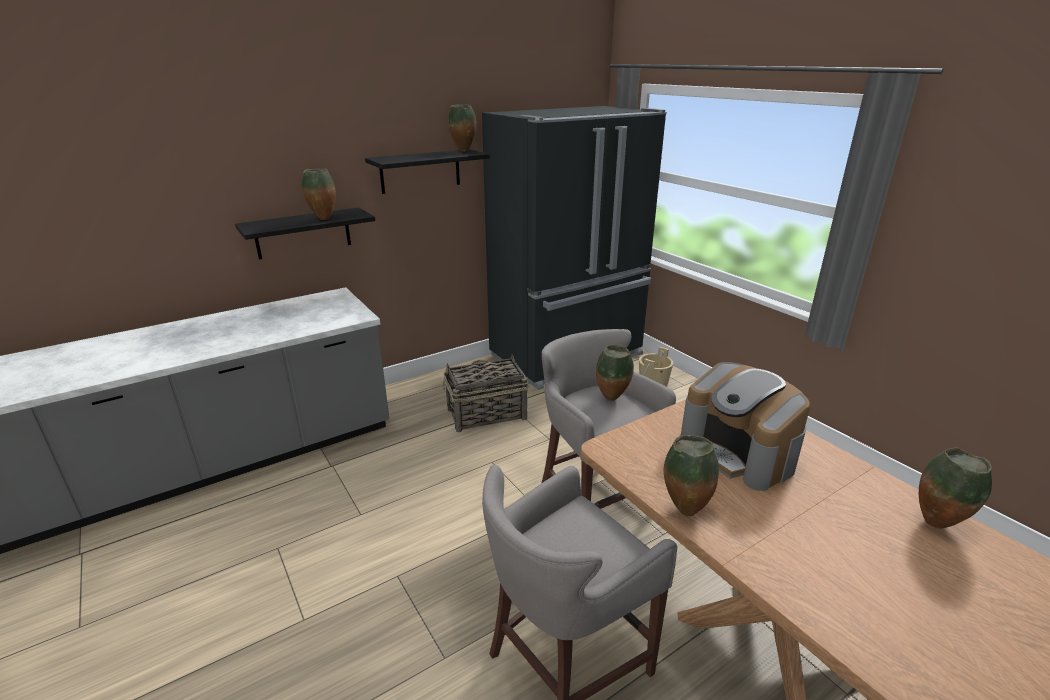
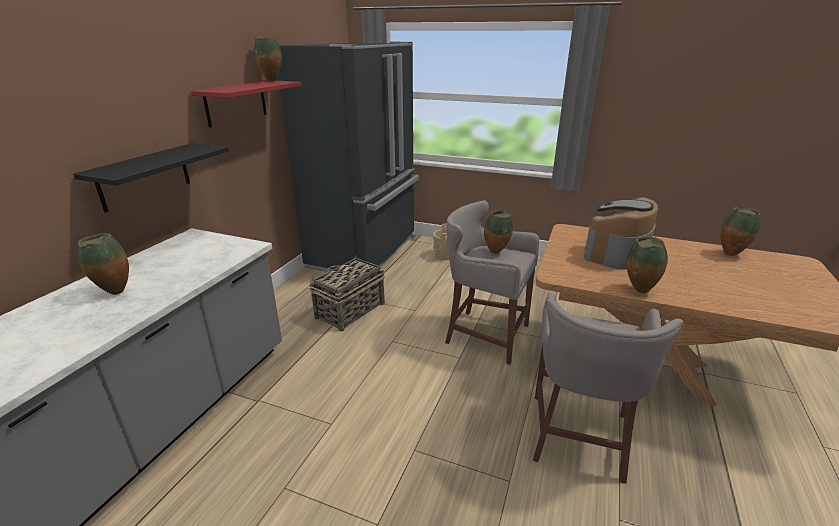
camera: 35 degrees left, 0 degrees up
(323, 219) = (177, 155): vase -> vase (114, 293)
(420, 171) = (236, 103): black shelf -> red shelf
(738, 452) = (616, 253): coffee machine -> coffee machine turned 105 degrees clockwise

